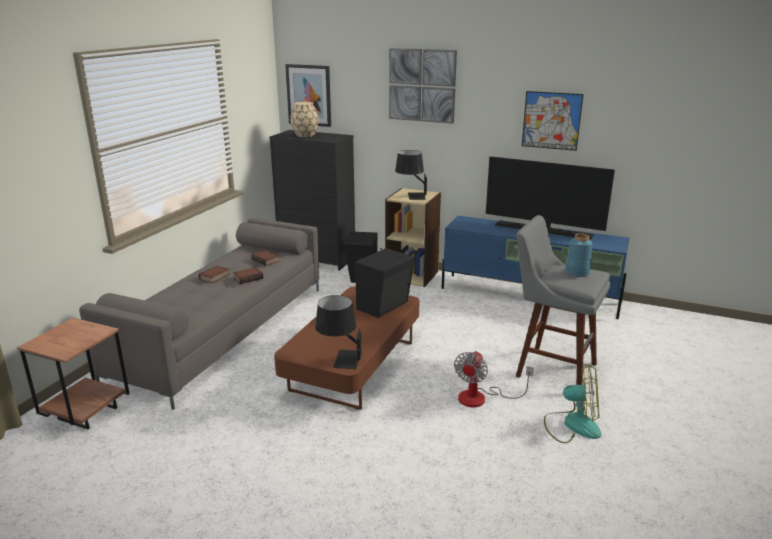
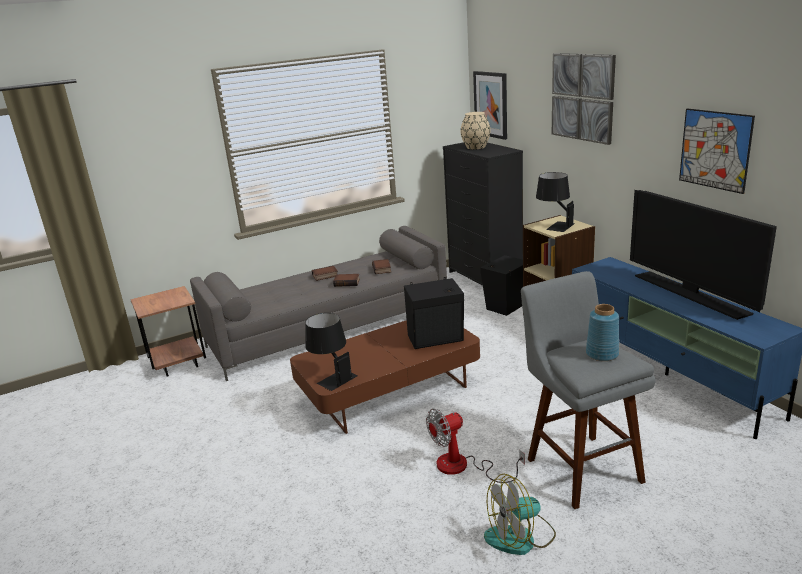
camera: 40 degrees right, 0 degrees up
(572, 425) = (520, 537): fan -> fan turned 105 degrees clockwise

